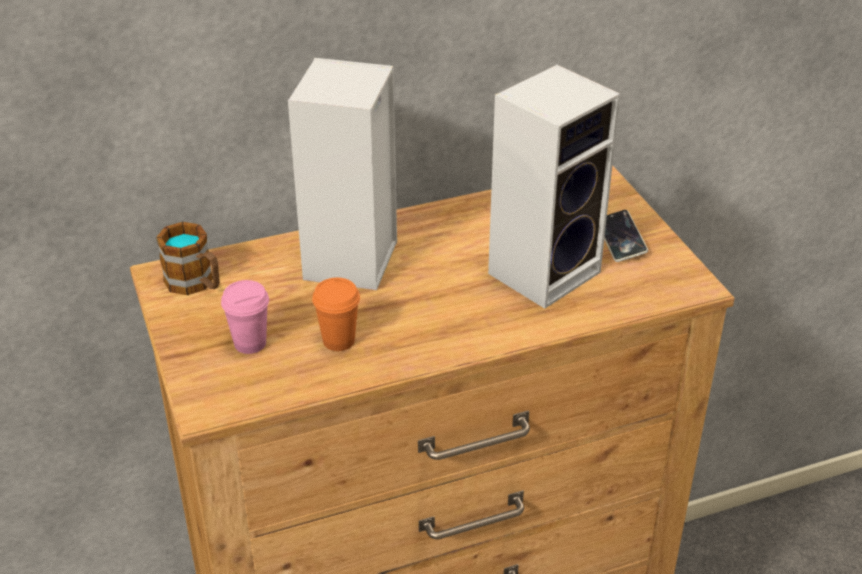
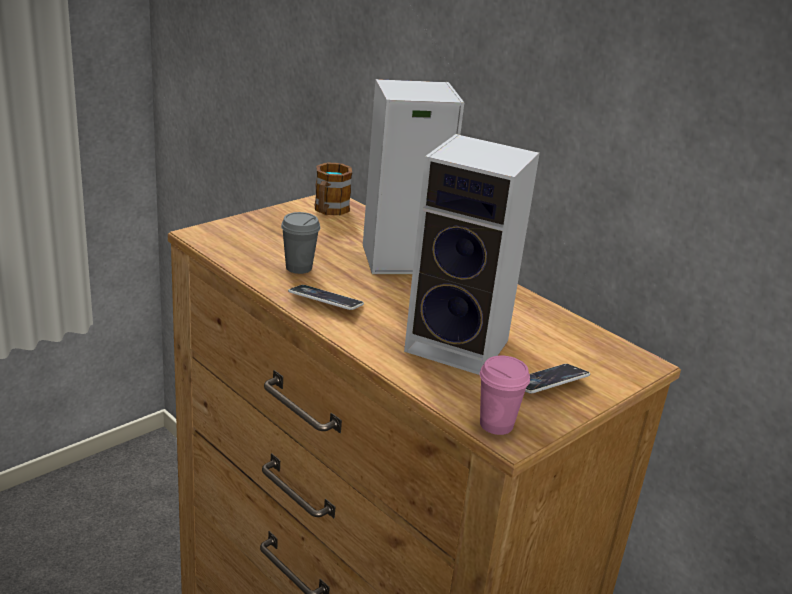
camera: 65 degrees right, 10 degrees down
(250, 343) = (275, 237): pink cup -> pink cup (496, 425)
(338, 341) = (299, 267): orange cup -> grey cup
(427, 337) = (325, 302): none -> phone

